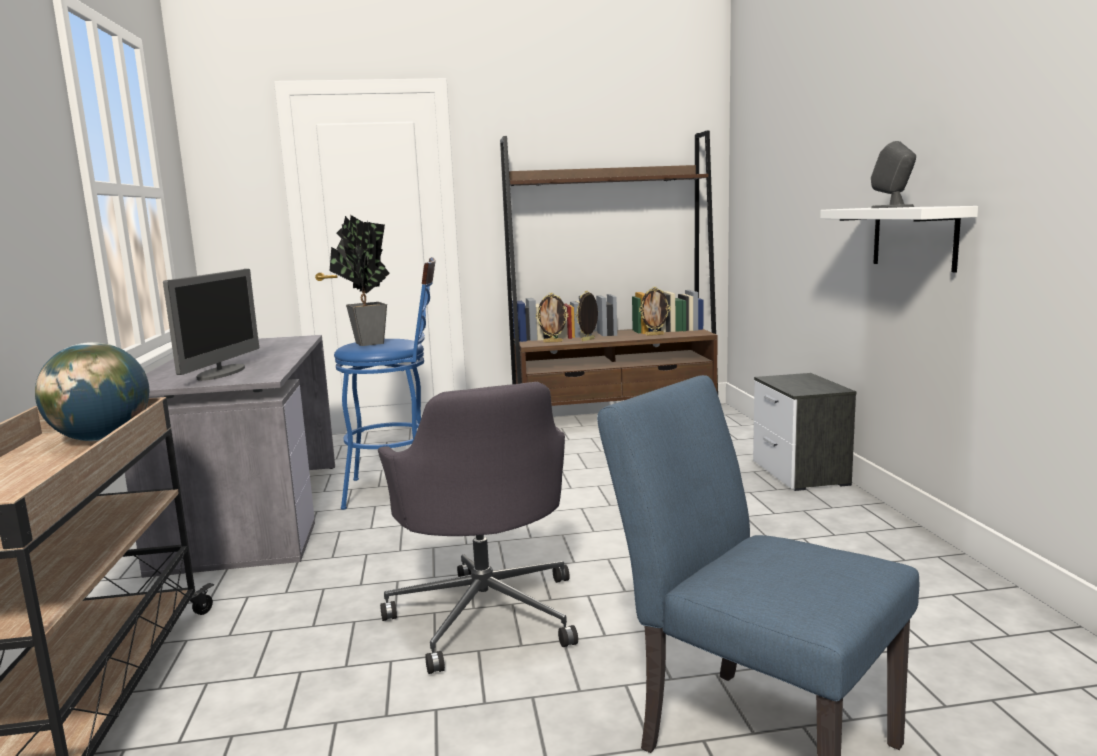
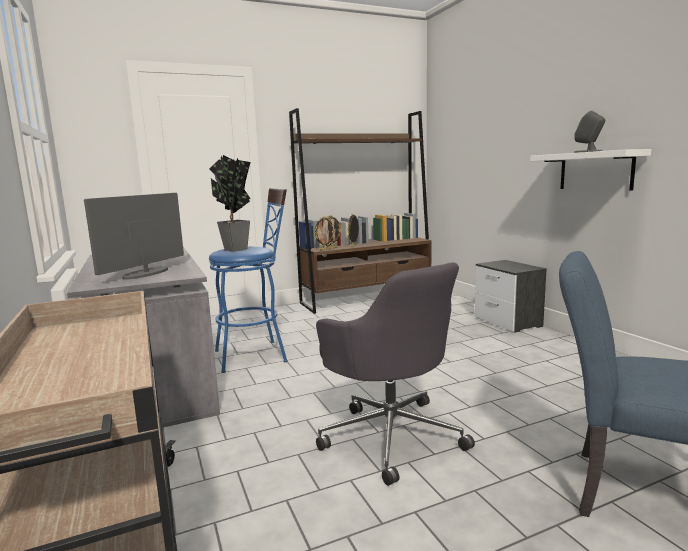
camera: 15 degrees left, 0 degrees up
(101, 438) = (100, 328): globe -> none
(222, 373) = (145, 273): monitor -> monitor turned 150 degrees counterclockwise
(654, 335) = (392, 241): picture frame -> picture frame (325, 249)

